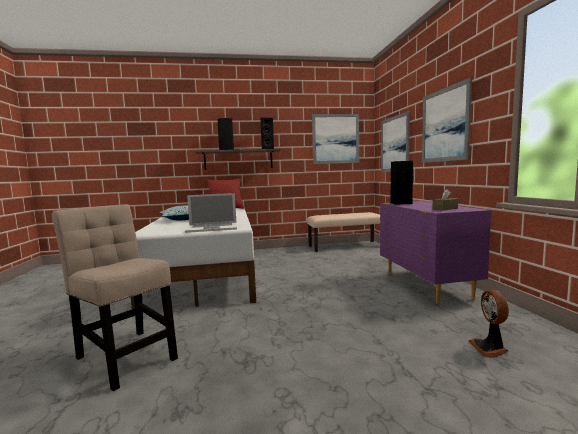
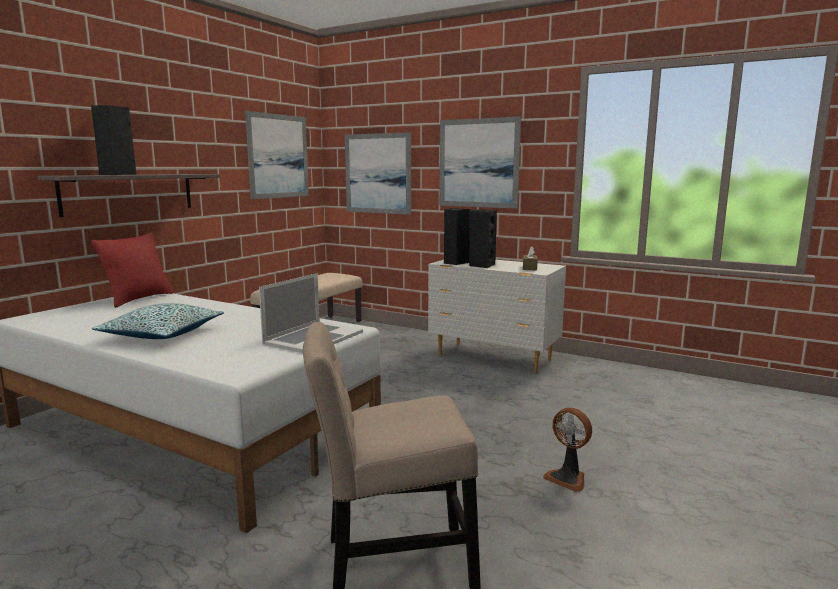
camera: 50 degrees left, 5 degrees up
(267, 149) = (190, 173): black speaker -> black speaker (481, 265)
(426, 286) = (494, 358): purple dresser -> white dresser
(489, 348) = (625, 395): fan -> fan (568, 478)

